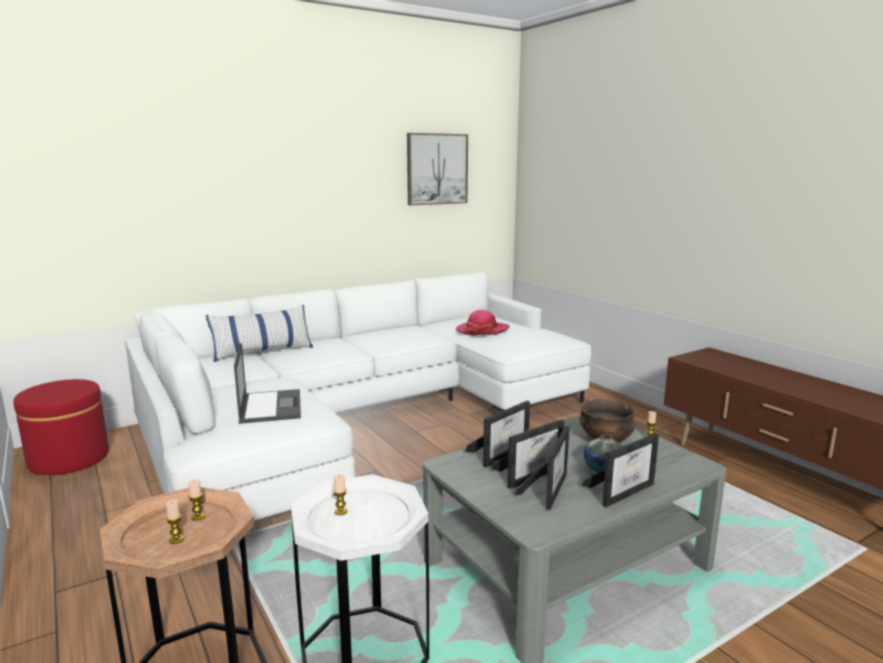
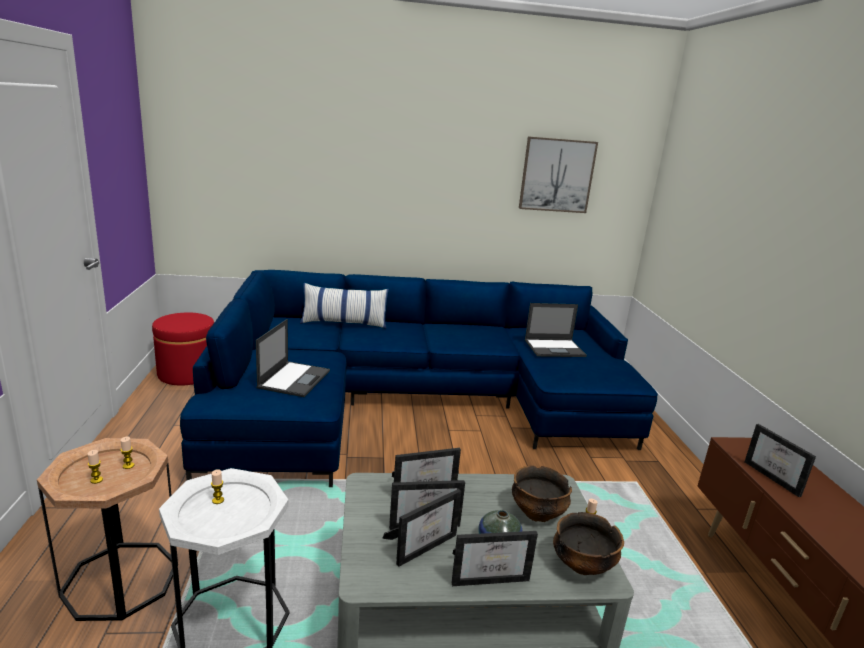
camera: 25 degrees right, 5 degrees up
(360, 418) = (412, 402): white sofa -> blue sofa
(482, 330) = (555, 348): hat -> laptop
(675, 462) = (582, 565): none -> bowl
(735, 370) = (777, 478): none -> picture frame

